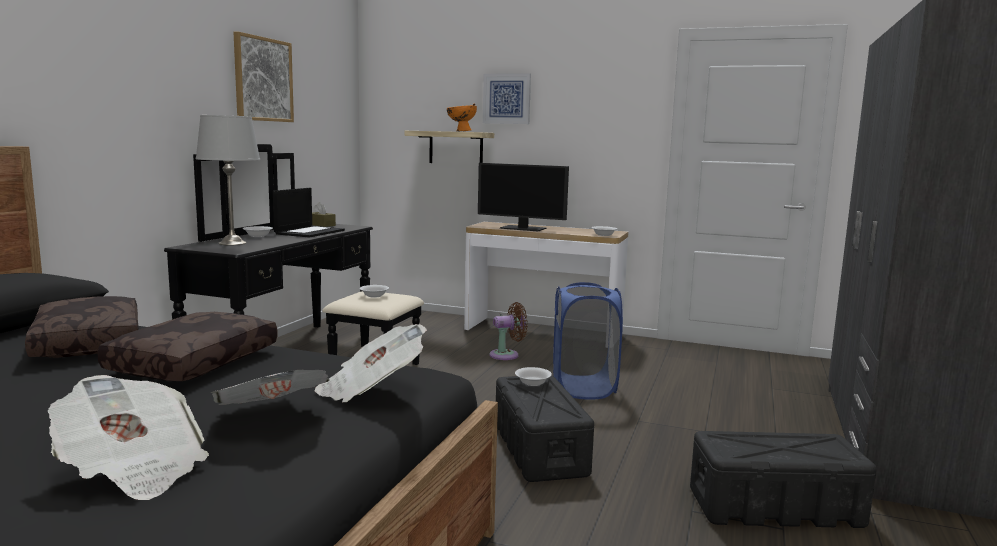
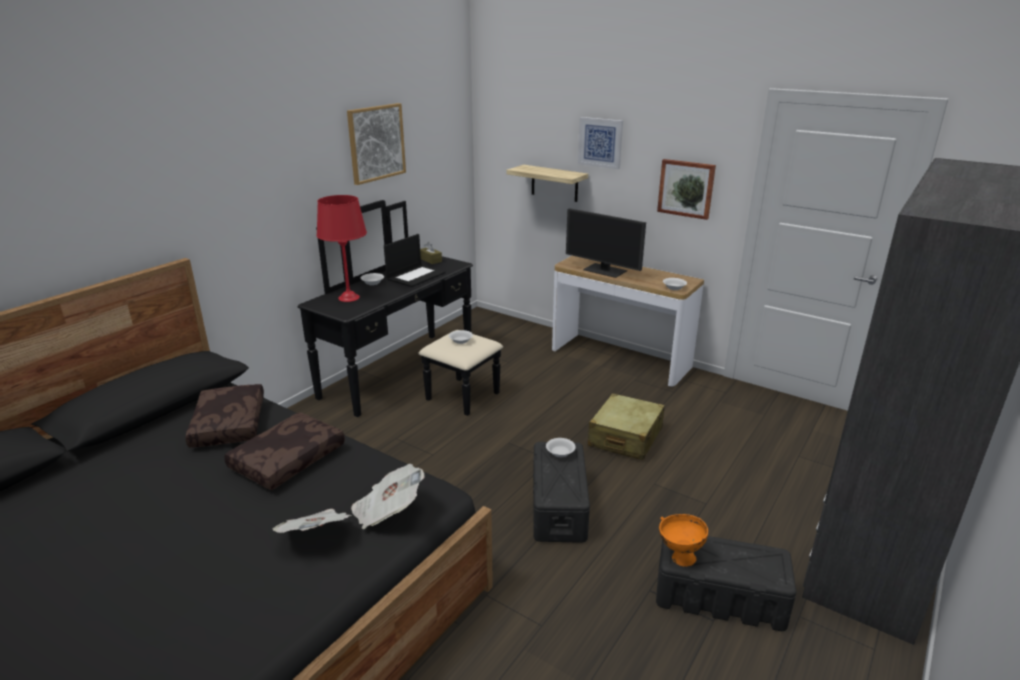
camera: 15 degrees right, 15 degrees up
(133, 469) = (225, 580): newspaper -> none
(232, 243) = (348, 297): grey table lamp -> red table lamp
(460, 131) = (555, 173): orange bowl -> orange bowl (678, 556)
(507, 355) = (576, 388): brown fan -> none
(583, 388) = (625, 437): blue laundry basket -> beige suitcase
(602, 137) = (686, 188): none -> picture

